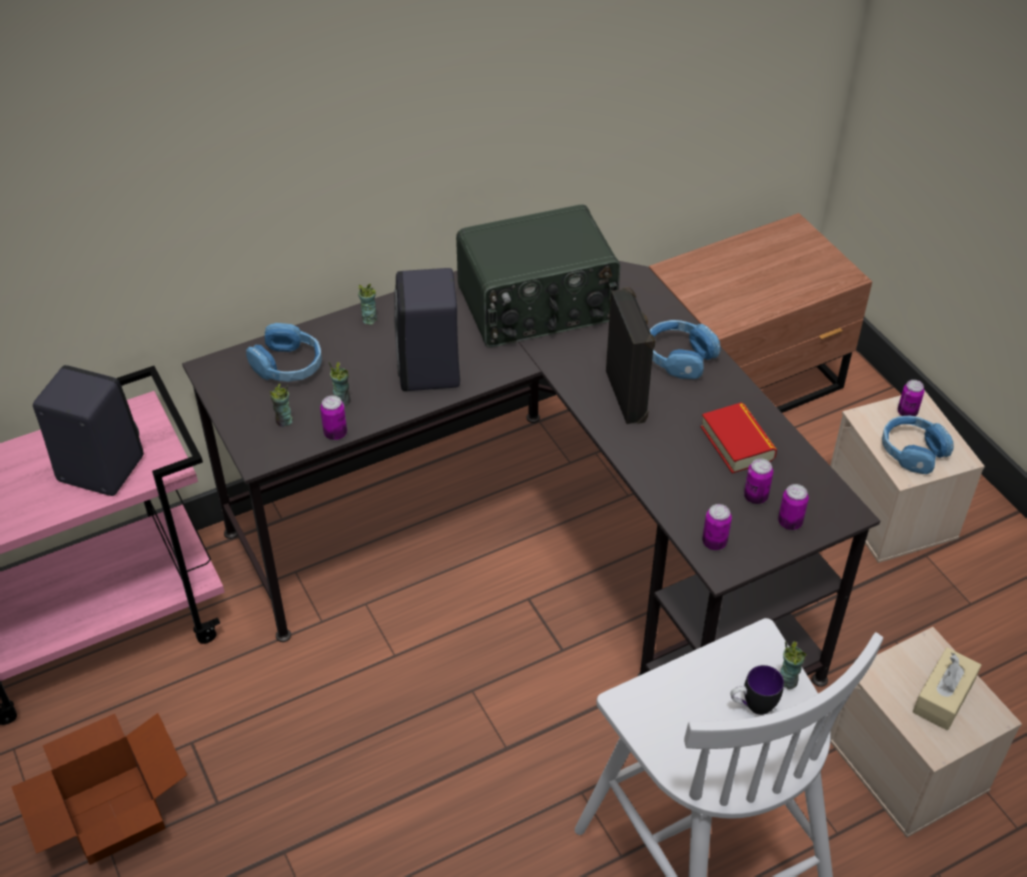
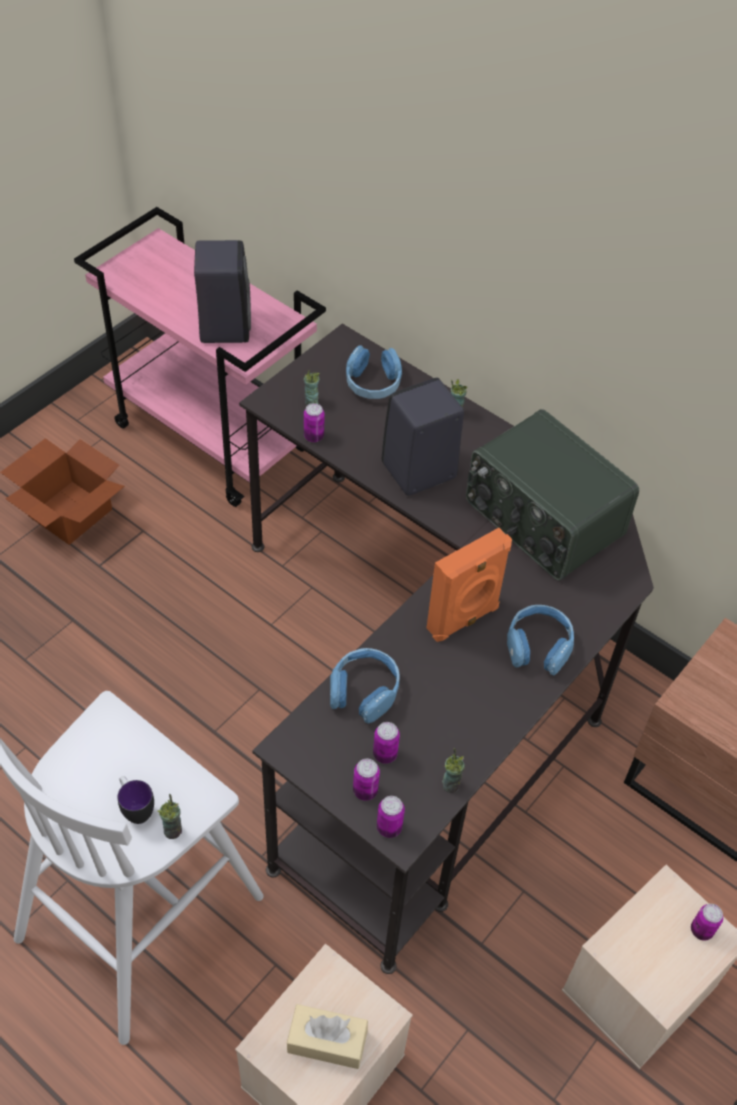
camera: 65 degrees right, 5 degrees up
(342, 400) = (352, 428): cup -> cup (451, 784)
(628, 395) = (464, 619): black speaker -> orange speaker
(714, 542) = (312, 734): can -> can (389, 827)
(737, 443) = (447, 722): book -> none
(912, 451) = (645, 947): blue headphones -> blue headphones (364, 691)

